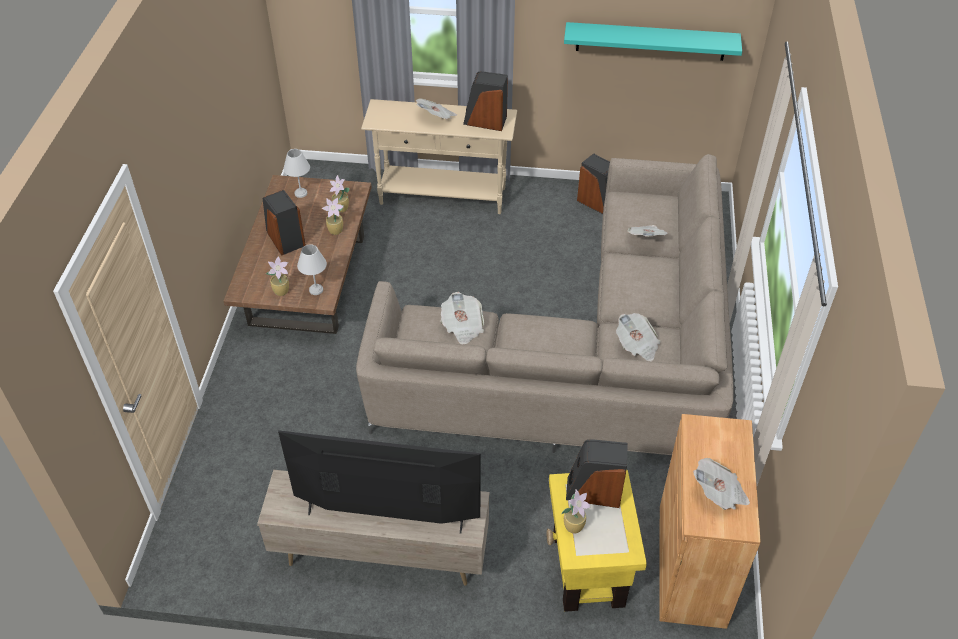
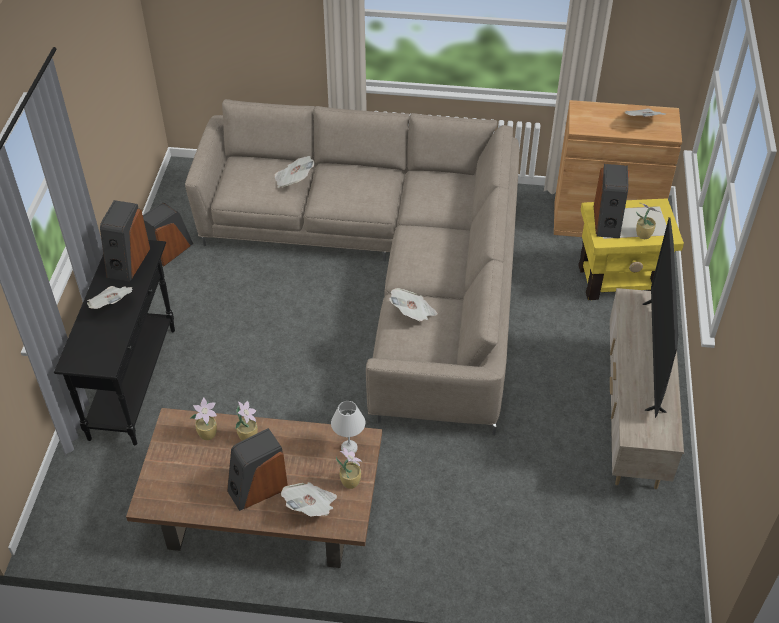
camera: 90 degrees left, 0 degrees up
(301, 193) = (171, 479): white table lamp -> none
(443, 196) = (133, 382): beige console table -> black console table
(637, 345) = (434, 196): newspaper -> newspaper (311, 506)
(650, 41) = (111, 75): turquoise shelf -> none

